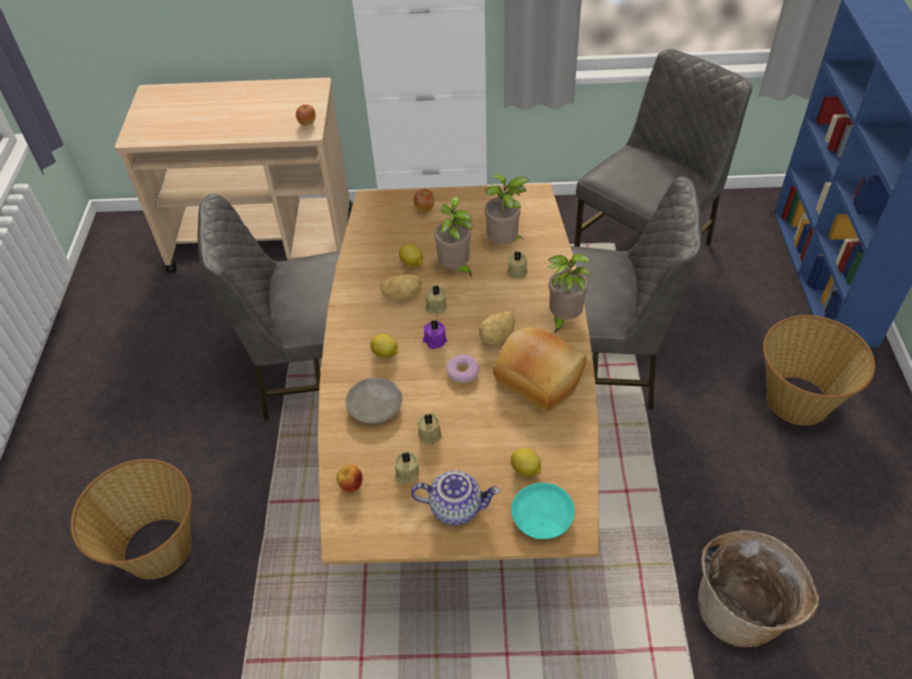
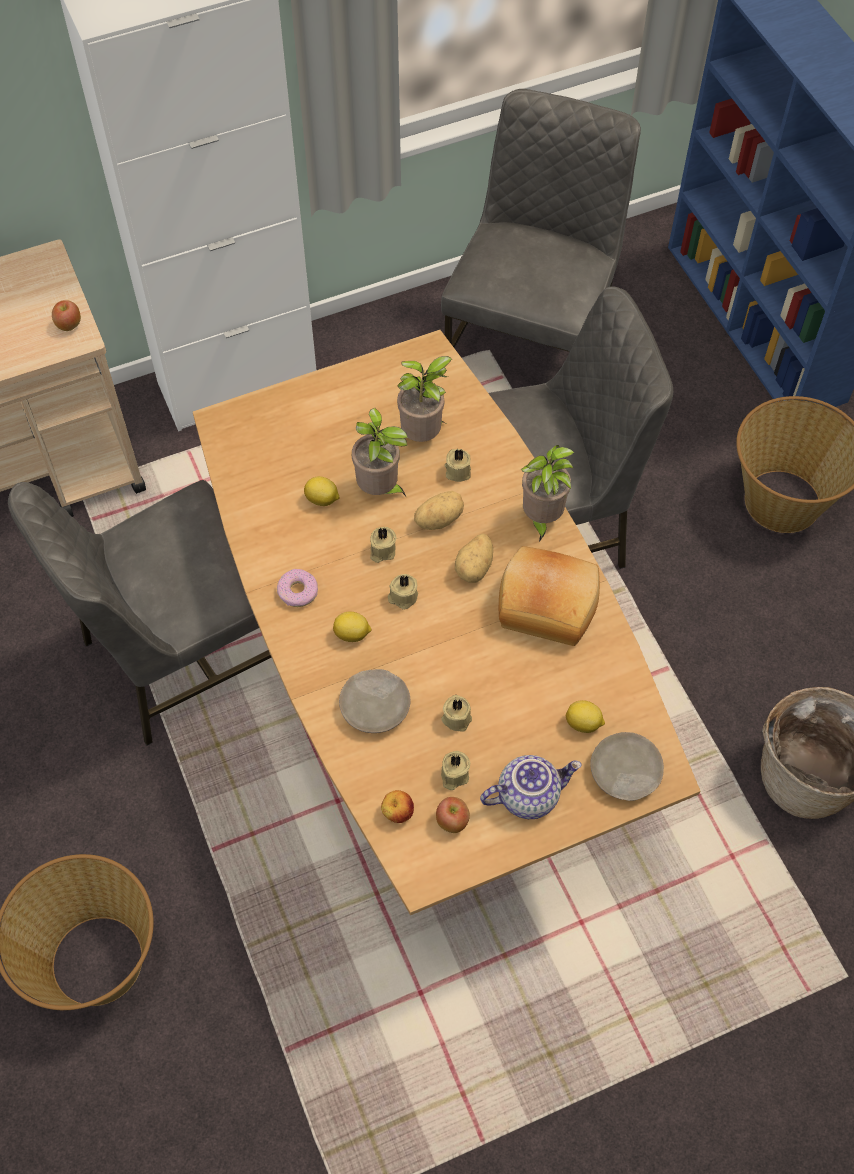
camera: 25 degrees left, 10 degrees up
(402, 295) = (332, 547): potato -> potato (438, 519)
(425, 209) = (298, 414): apple -> apple (452, 821)
(434, 340) = (402, 597): purple candle -> beige candle
(462, 372) = (456, 628): donut -> donut (297, 592)
(541, 516) = (624, 772): turquoise plate -> beige plate

